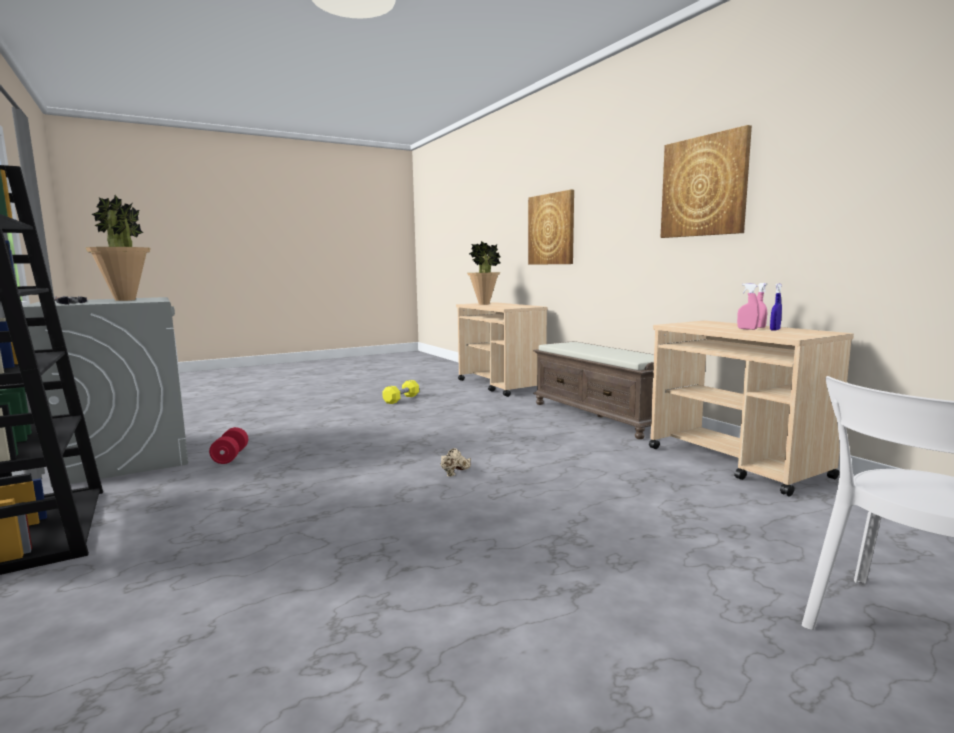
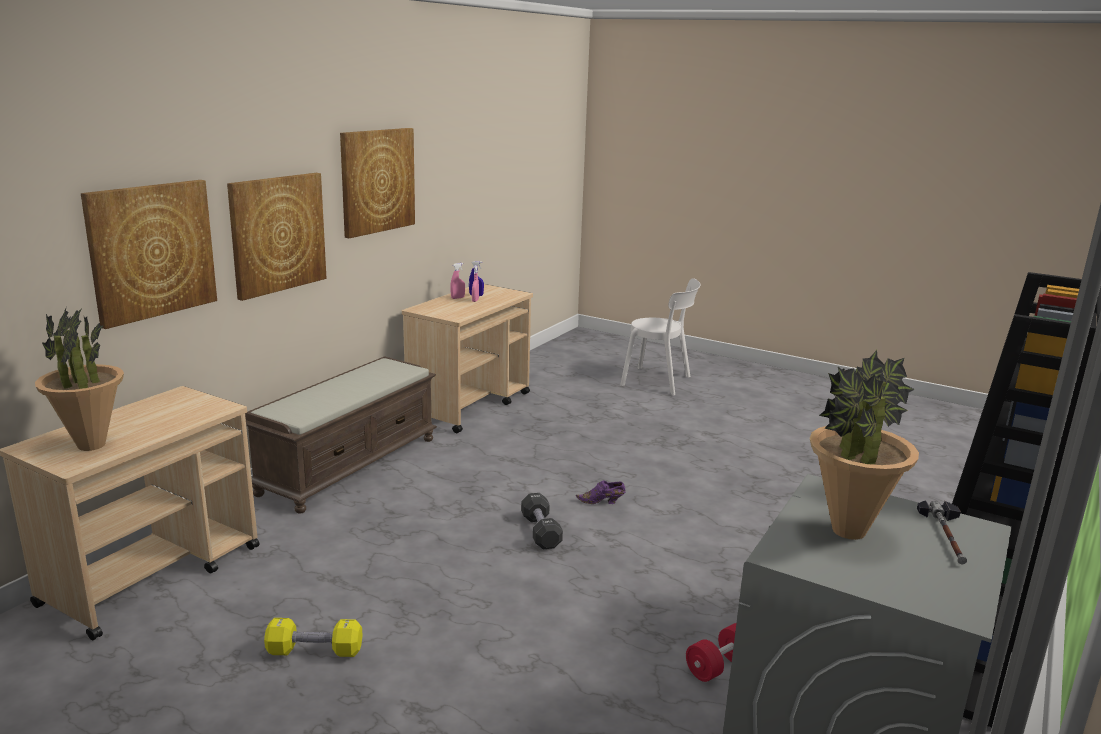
camera: 120 degrees left, 10 degrees up
(438, 446) = (541, 532): none -> black dumbbell
(455, 472) = (602, 502): beige shoe -> purple shoe
(612, 228) = (277, 234): none -> picture

